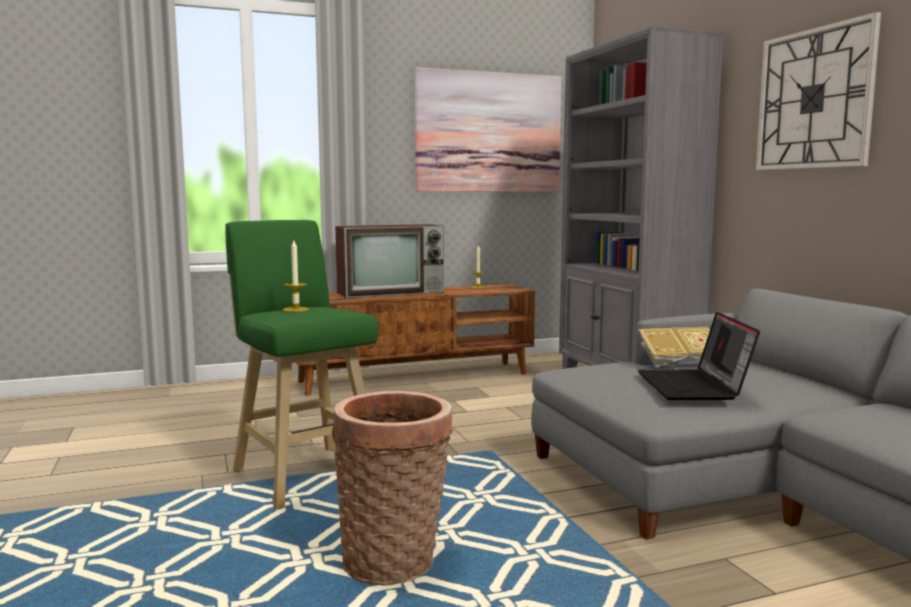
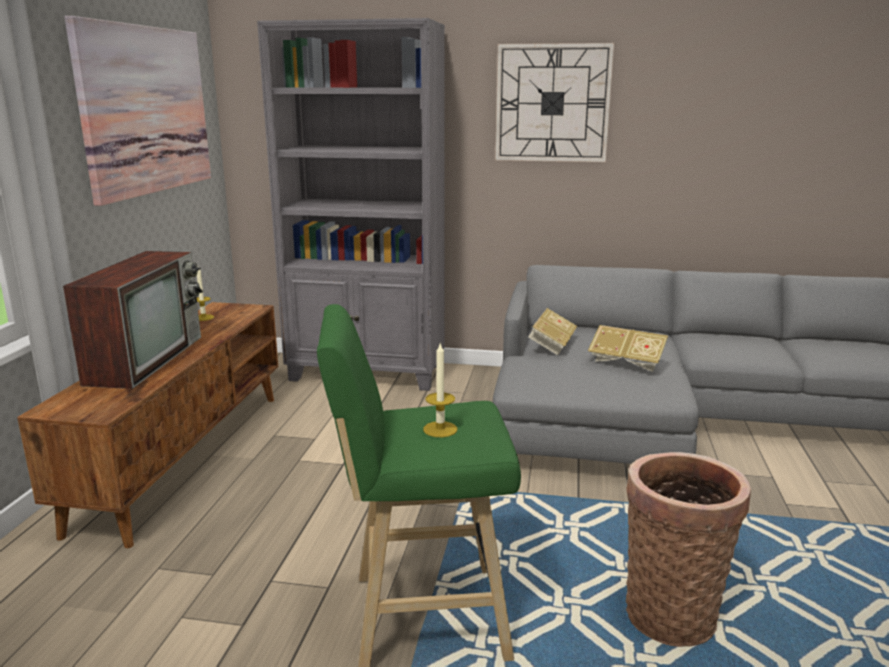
camera: 60 degrees left, 10 degrees up
(694, 387) = (626, 362): laptop -> book

